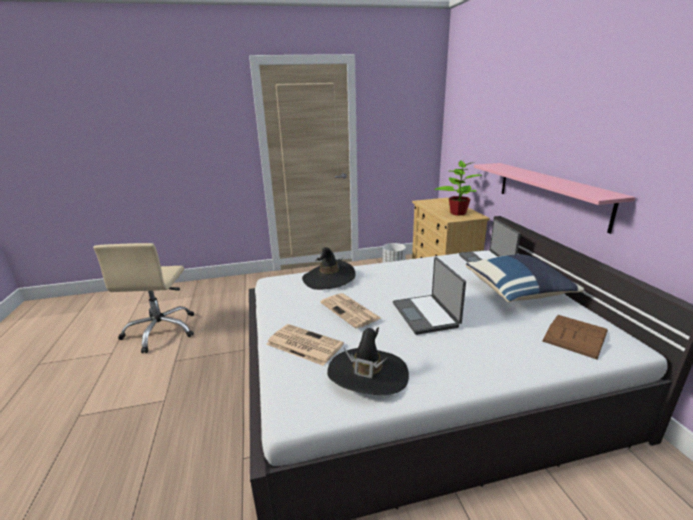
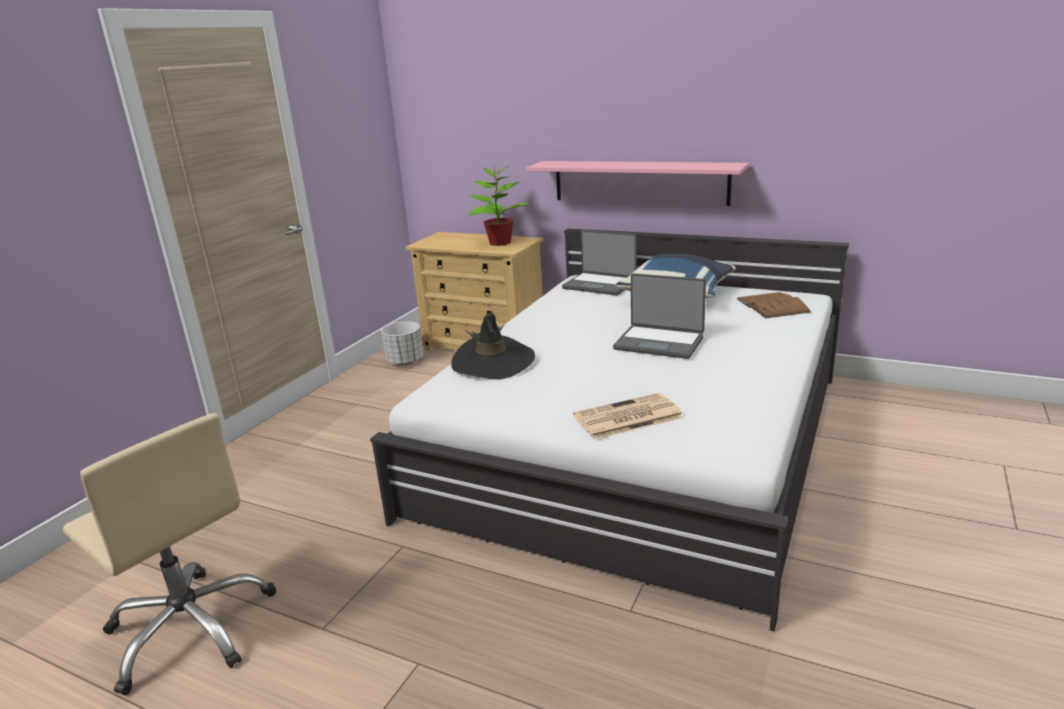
camera: 50 degrees left, 0 degrees up
(350, 311) = (595, 373): newspaper -> none
(367, 374) = (725, 400): black hat -> none

